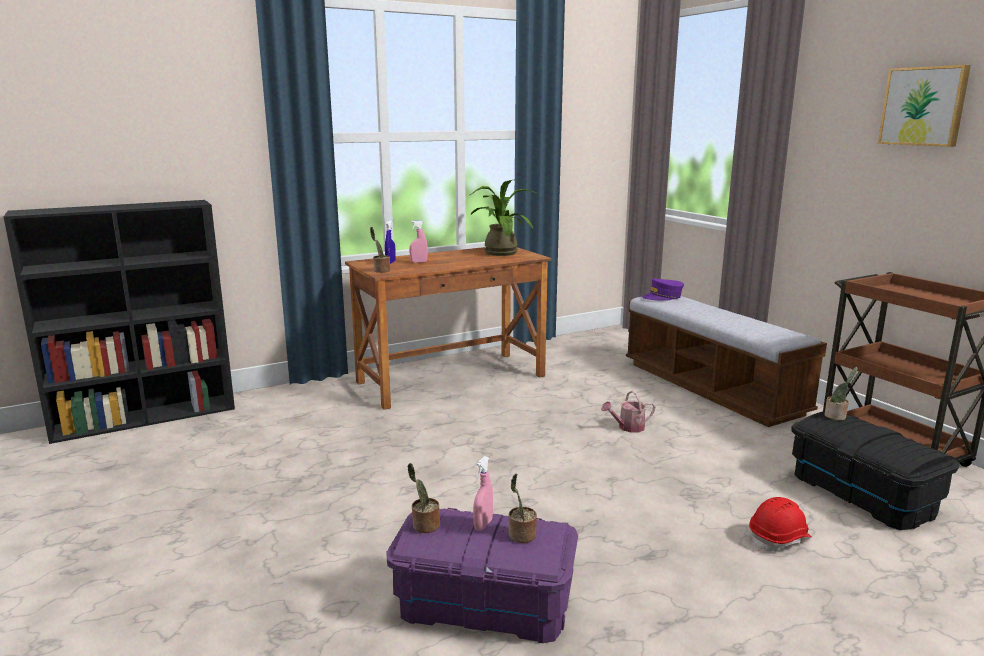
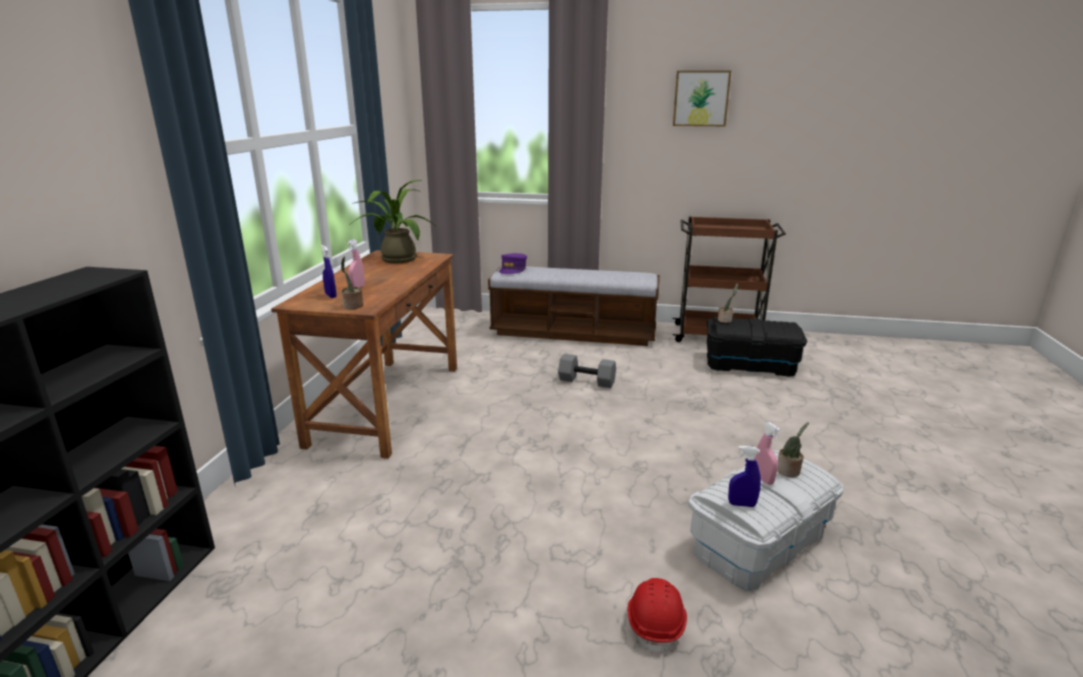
camera: 50 degrees left, 5 degrees up
(424, 526) = (742, 504): potted plant -> blue spray bottle
(483, 605) = (759, 543): purple storage box -> white storage box
(628, 427) = (586, 381): watering can -> grey dumbbell
(779, 539) = (773, 408): red hard hat -> red hard hat (656, 624)

